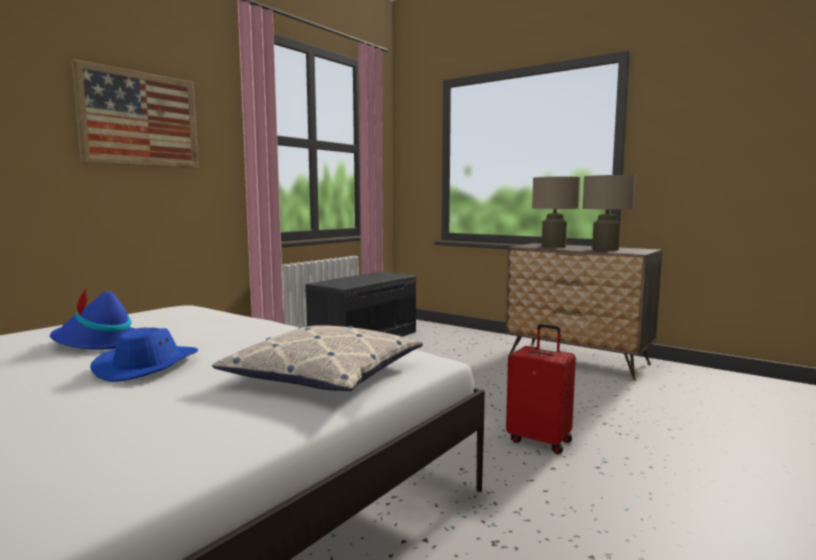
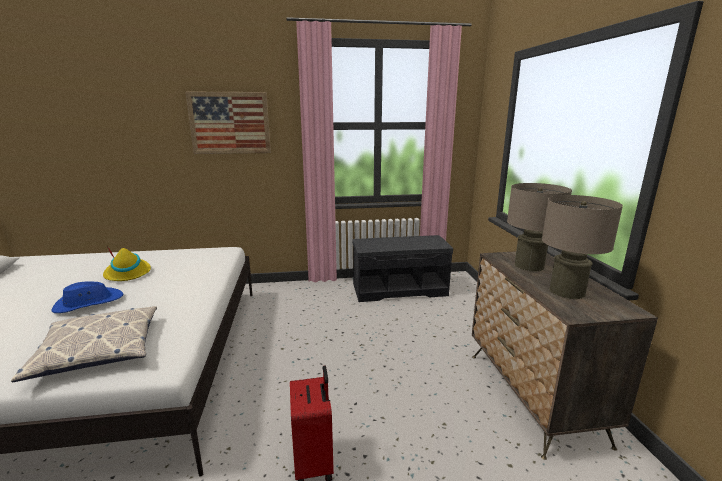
camera: 45 degrees right, 10 degrees up
(98, 343) = (127, 273): blue hat -> yellow hat

